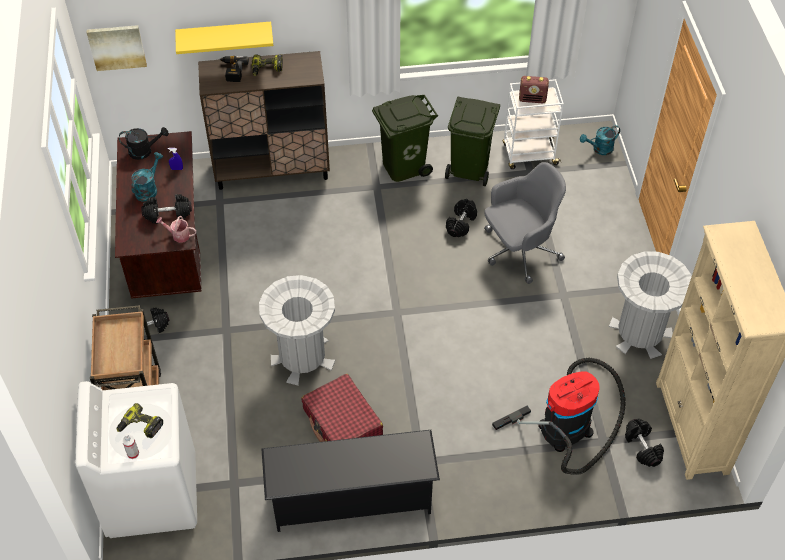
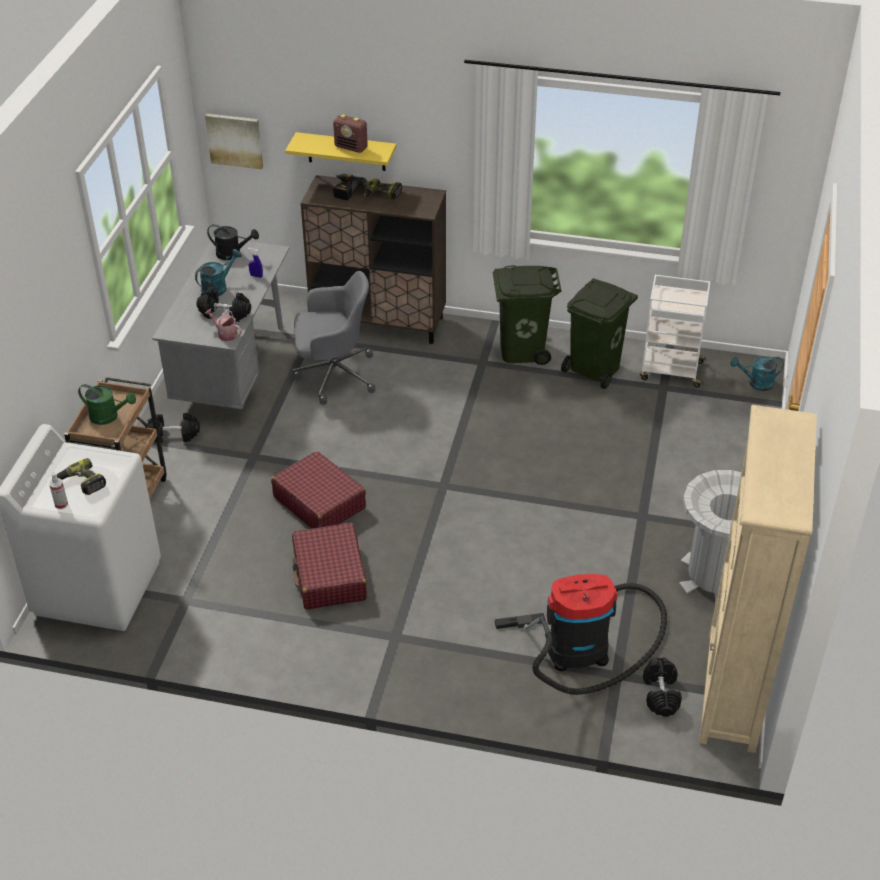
camera: 20 degrees right, 10 degrees down
(118, 348) = (109, 417): none -> green watering can
(168, 250) = (233, 370): brown desk -> grey desk
(302, 357) = (319, 502): grey trash can -> red suitcase
(351, 499) = (301, 651): black shoe rack -> none
(461, 224) = (558, 419): black dumbbell -> none
(519, 251) = (611, 461): grey office chair -> grey office chair (333, 375)
(532, 99) = (676, 297): radio -> radio (351, 147)

